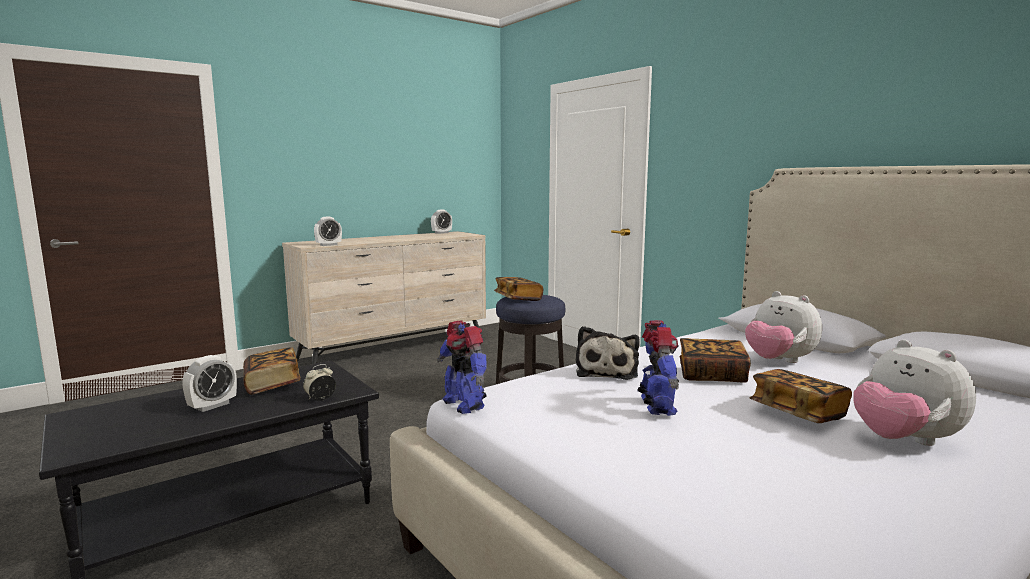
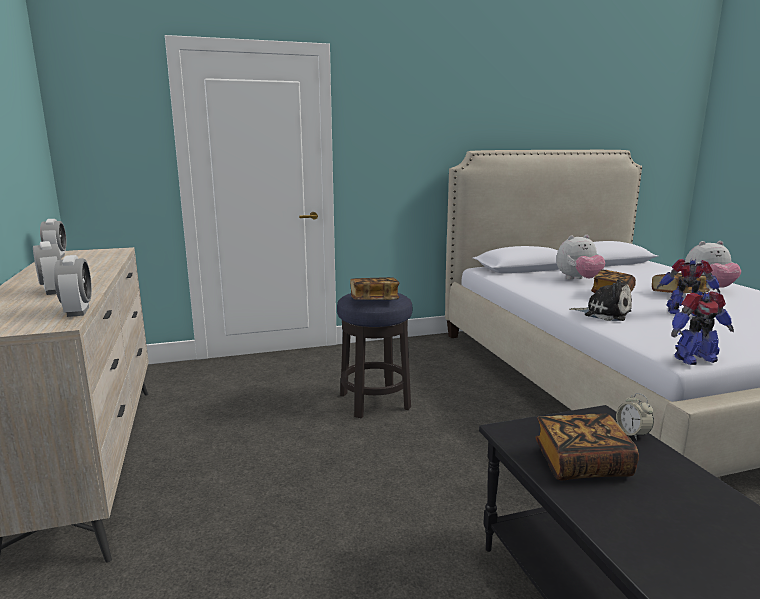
camera: 70 degrees left, 5 degrees up
(212, 406) = (671, 506): alarm clock -> alarm clock (52, 291)

